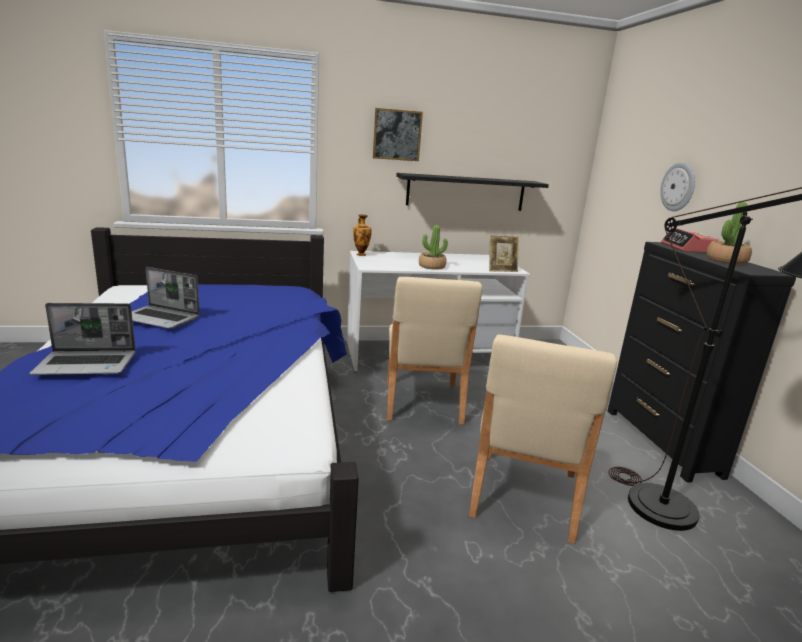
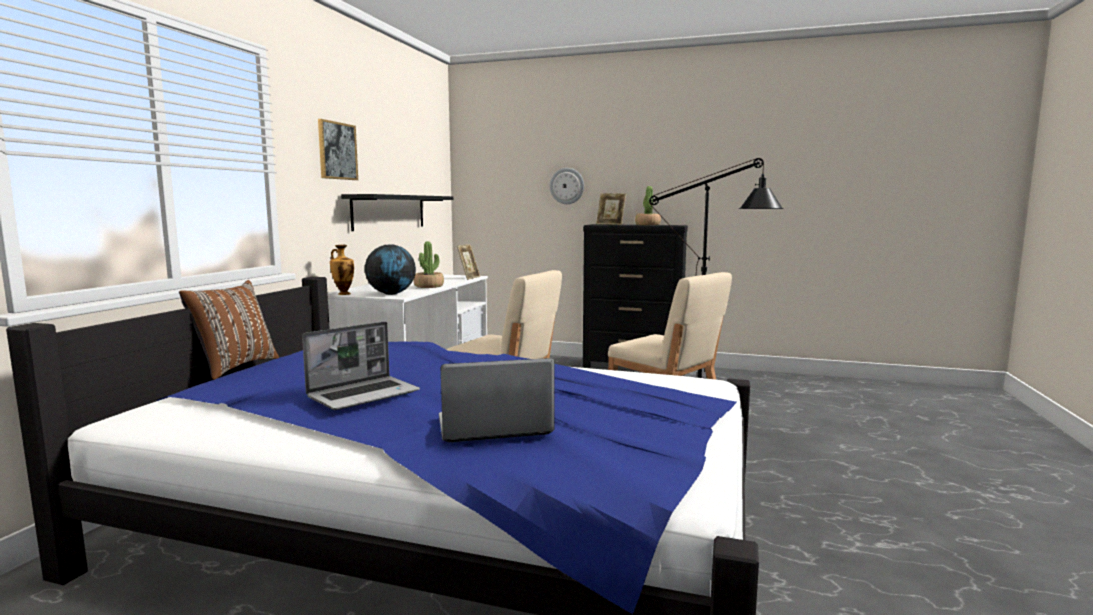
camera: 60 degrees left, 10 degrees down
(88, 364) = (493, 427): laptop -> laptop turned 120 degrees counterclockwise
(225, 281) = (234, 367): none -> brown pillow
(378, 263) = (391, 293): none -> globe
(687, 248) = (610, 224): alarm clock -> picture frame

